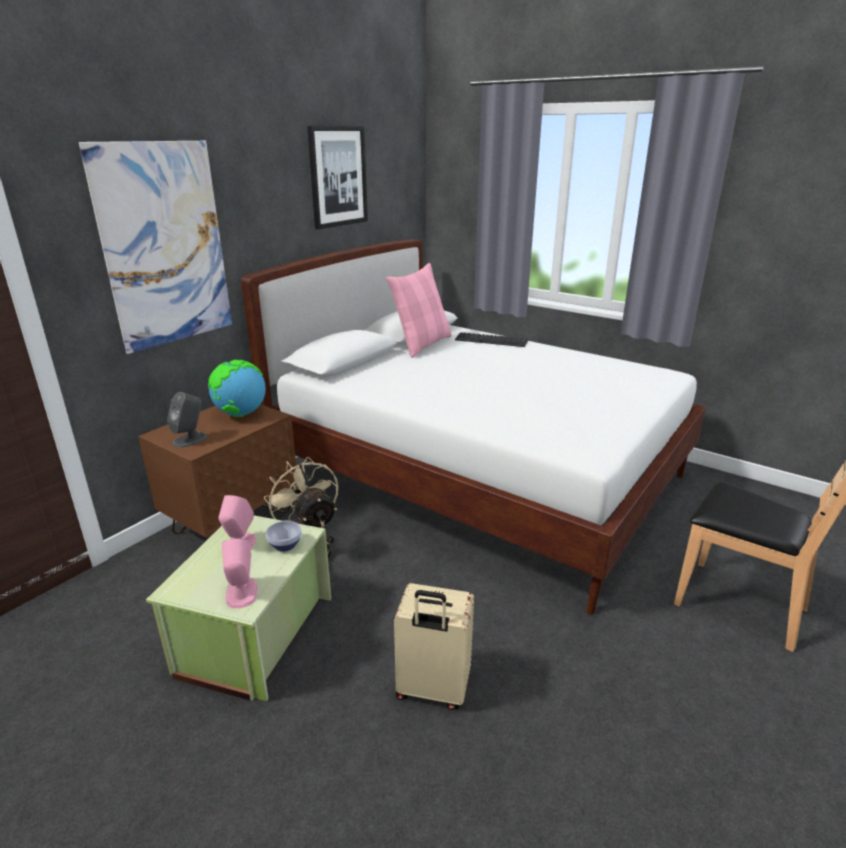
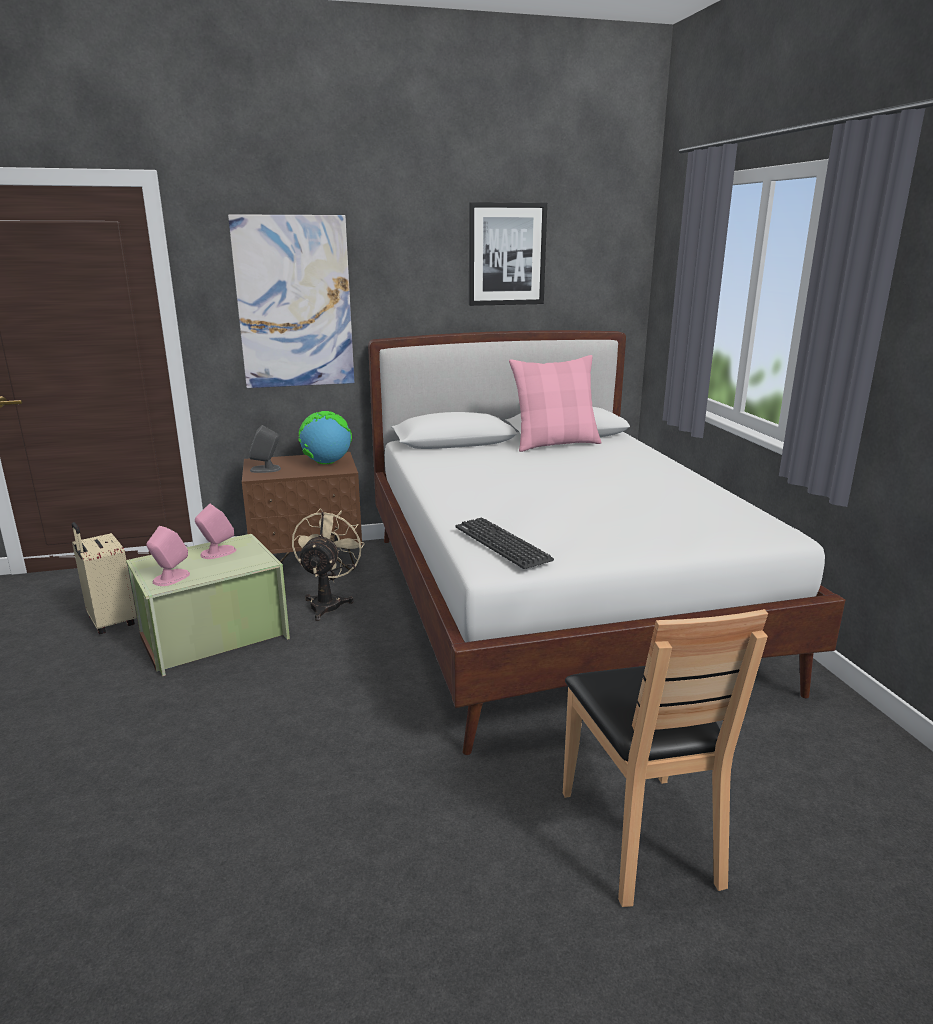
camera: 40 degrees right, 5 degrees down
(284, 545) = (240, 563): bowl -> none
(432, 690) = (258, 729): beige suitcase -> beige suitcase (110, 622)
(491, 341) = (635, 456): keyboard -> keyboard (502, 543)

